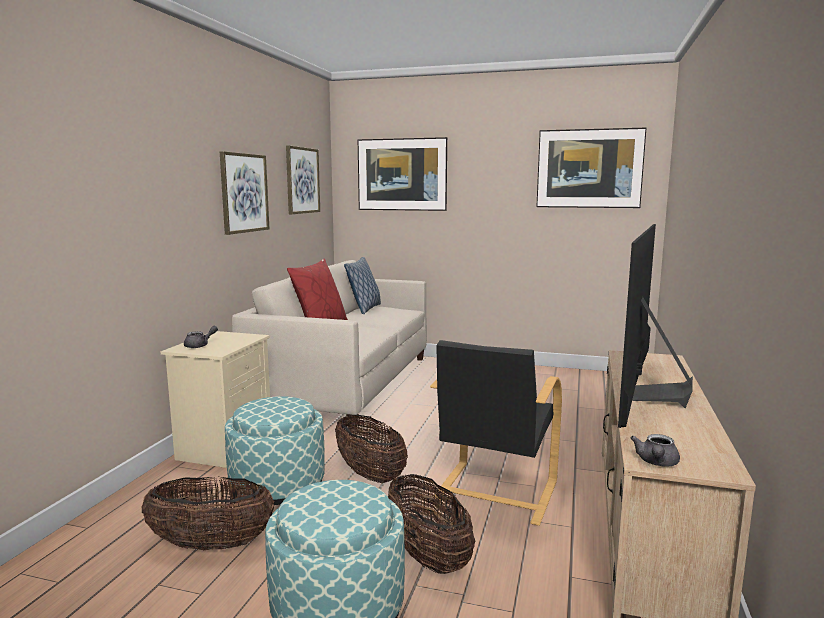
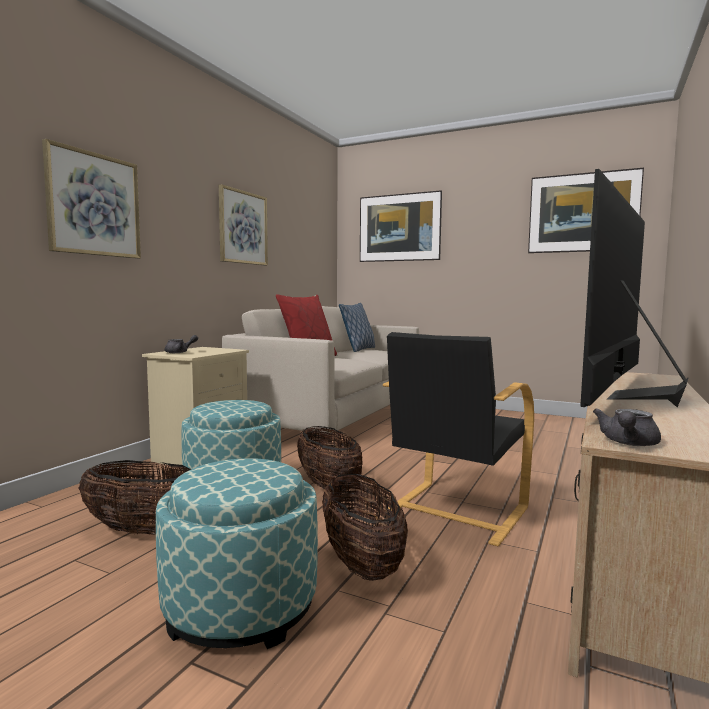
camera: 10 degrees right, 5 degrees down
(302, 180) = (305, 229): picture -> picture (94, 204)

